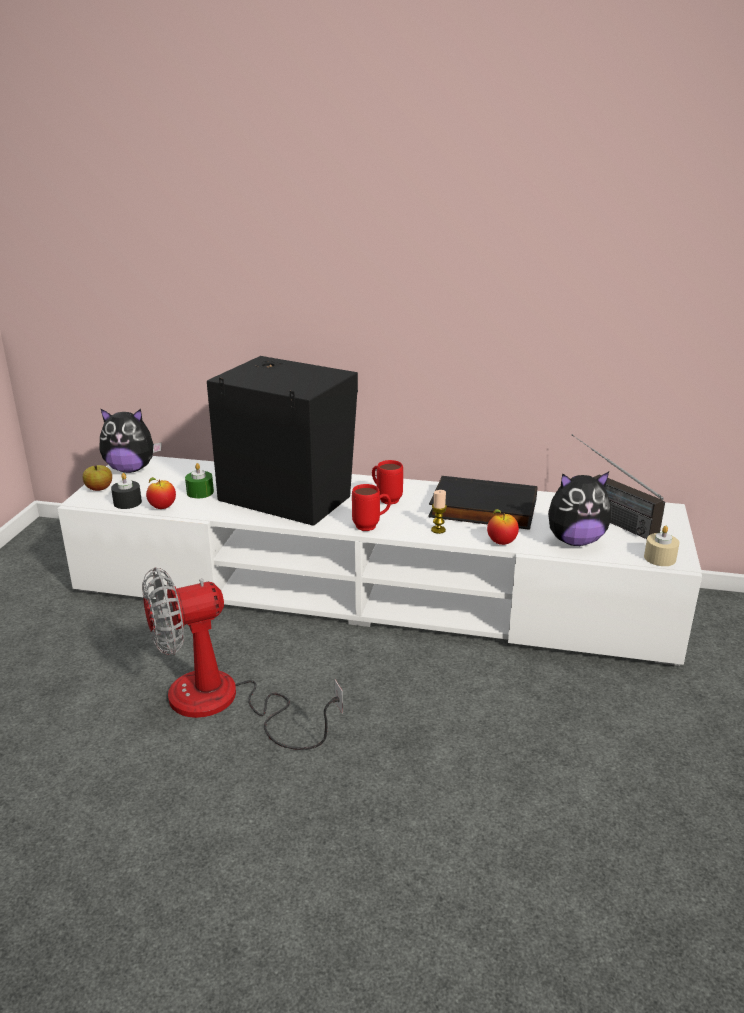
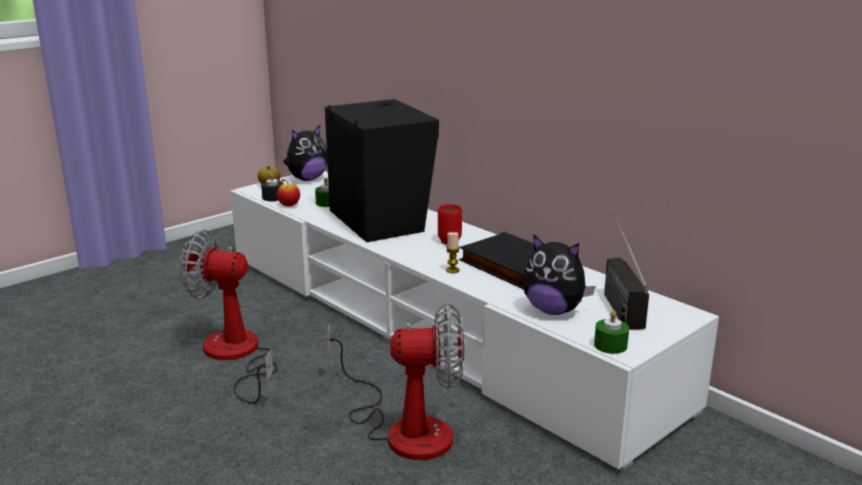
camera: 35 degrees right, 5 degrees down
(131, 469) = (307, 179): plush toy -> plush toy turned 75 degrees counterclockwise
(371, 526) = (406, 254): red mug -> none
(482, 705) = (404, 428): none -> fan
(501, 542) = (488, 293): apple -> none
(659, 558) = (610, 345): beige candle -> green candle

